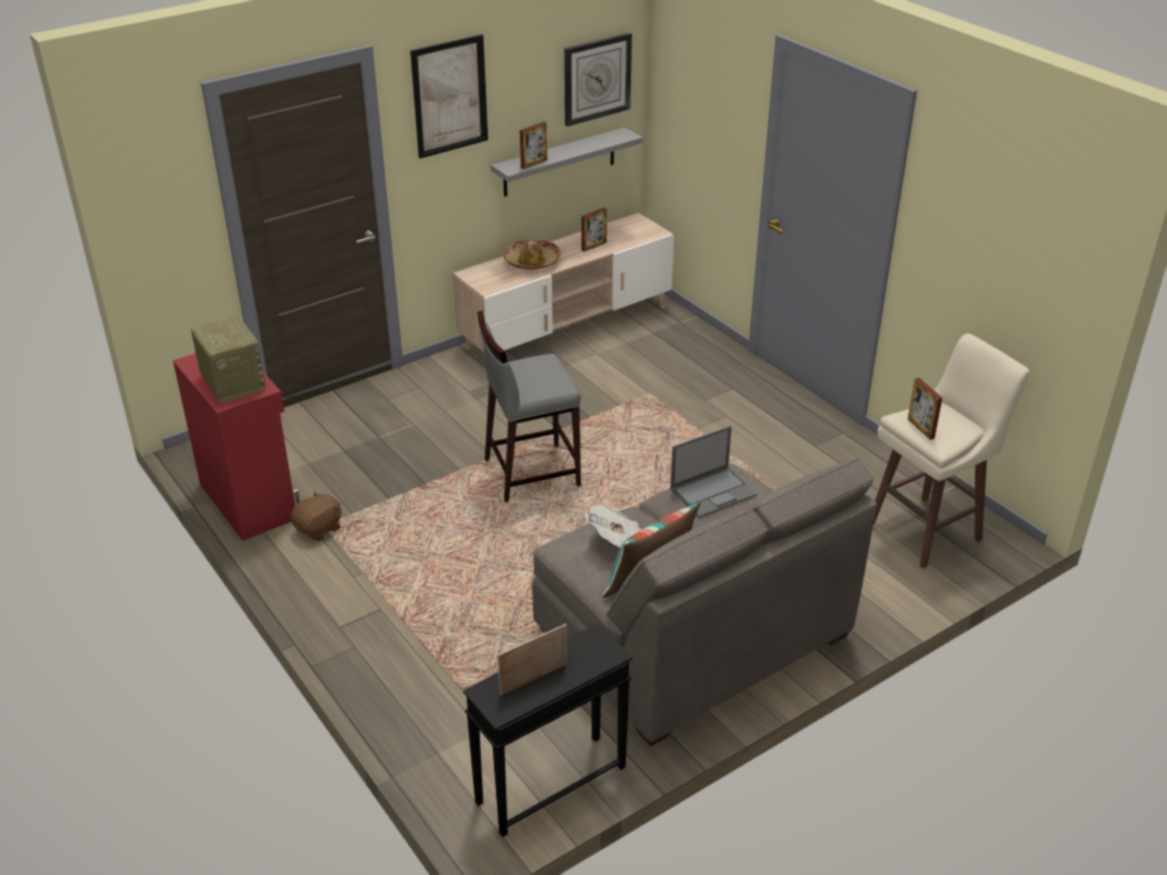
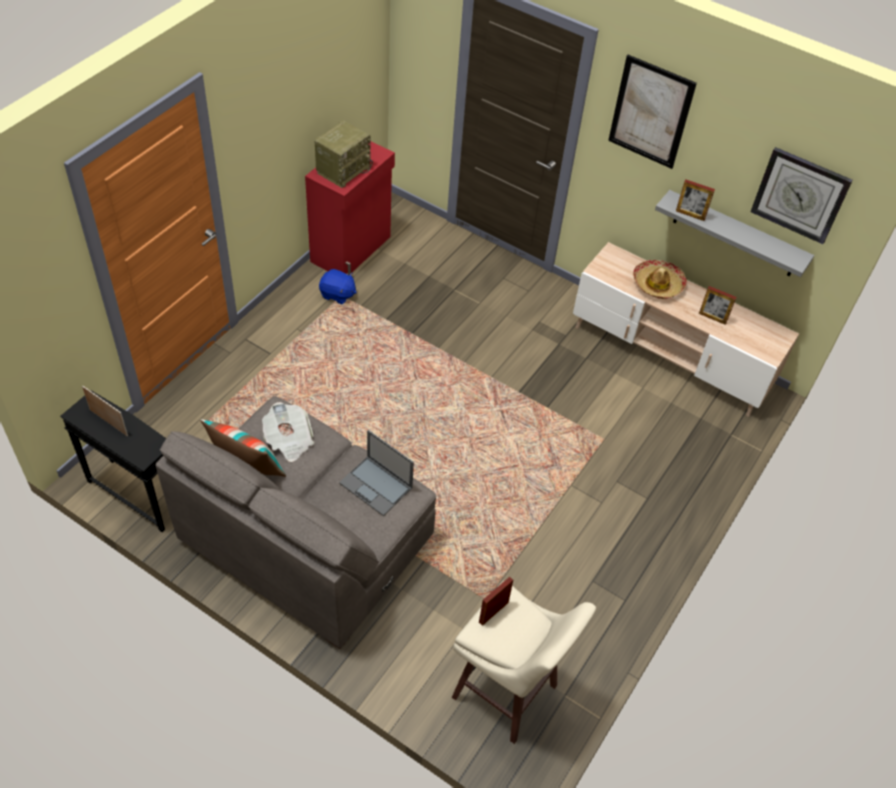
camera: 65 degrees right, 15 degrees up
(319, 529) = (337, 294): brown plush toy -> blue plush toy
(530, 473) = (454, 390): grey stool -> none

